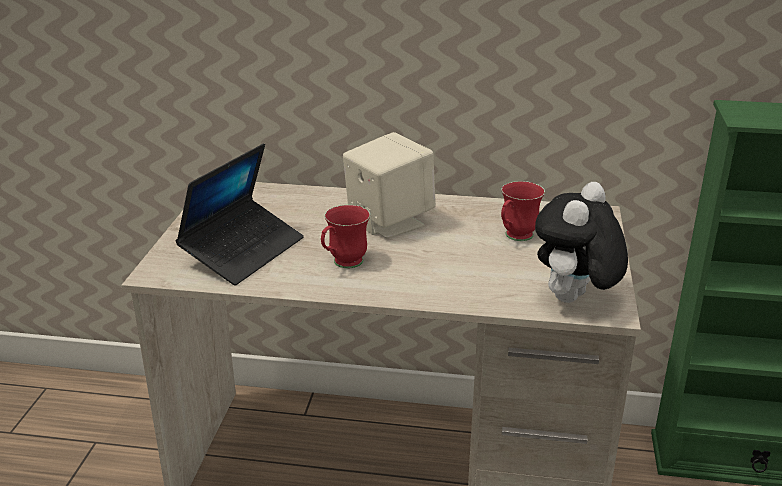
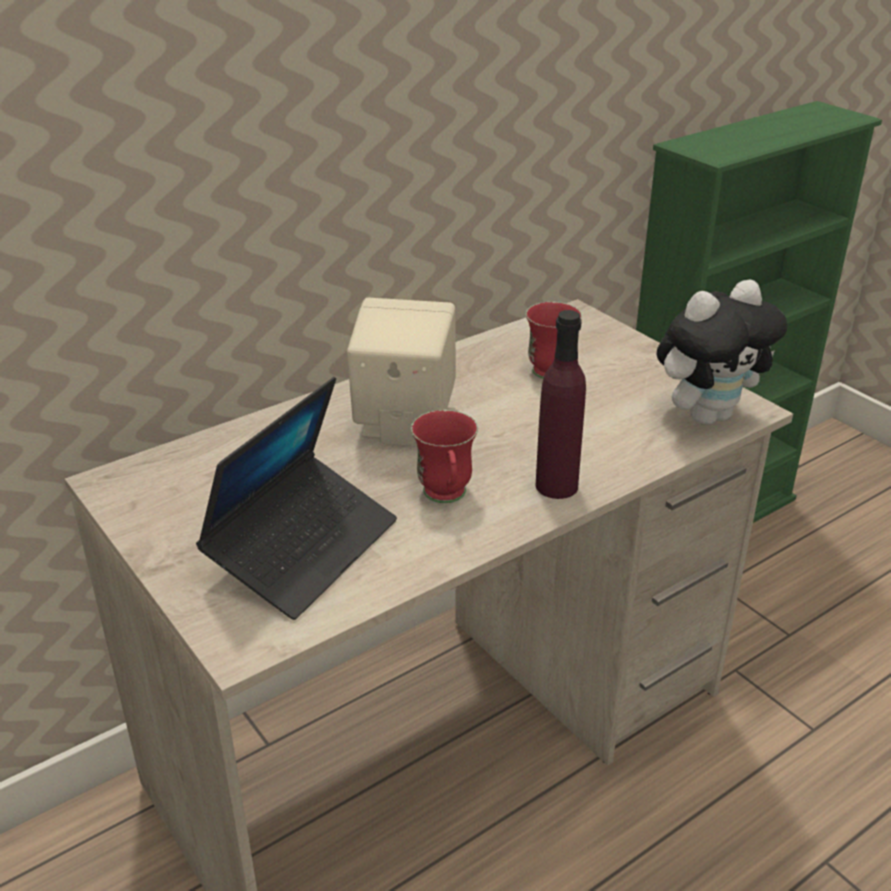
camera: 45 degrees left, 5 degrees up
(243, 251) = (303, 548): laptop -> laptop turned 45 degrees clockwise
(408, 288) = (556, 486): none -> purple bottle
(574, 301) = (707, 415): plush toy -> plush toy turned 105 degrees counterclockwise

